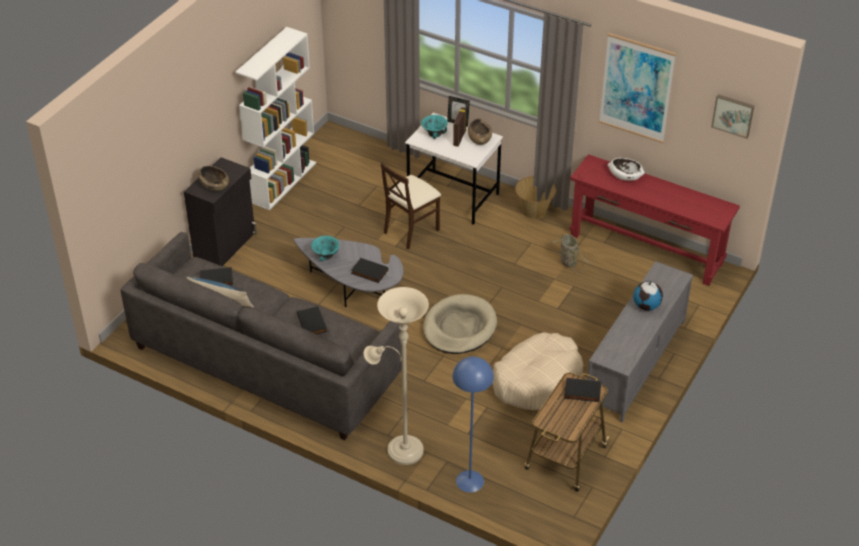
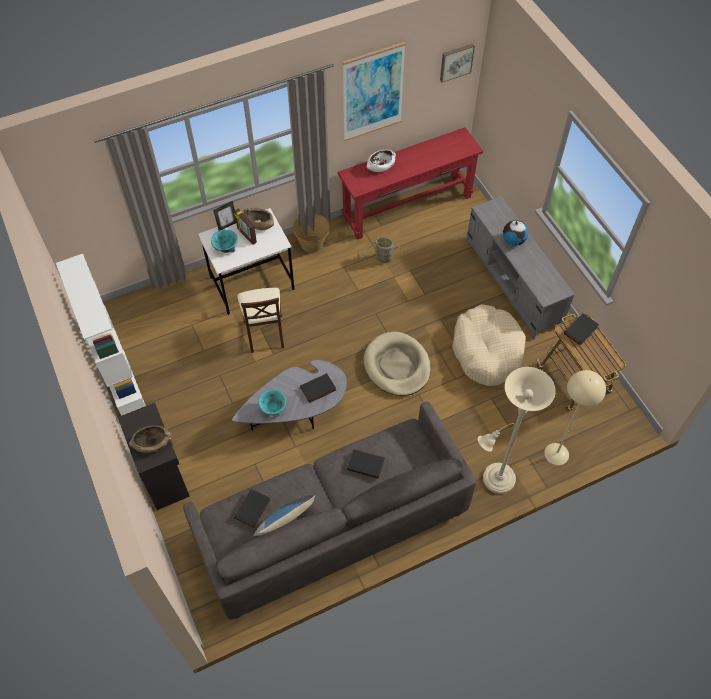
camera: 55 degrees left, 15 degrees up
(469, 481) = (556, 454): blue floor lamp -> beige floor lamp

